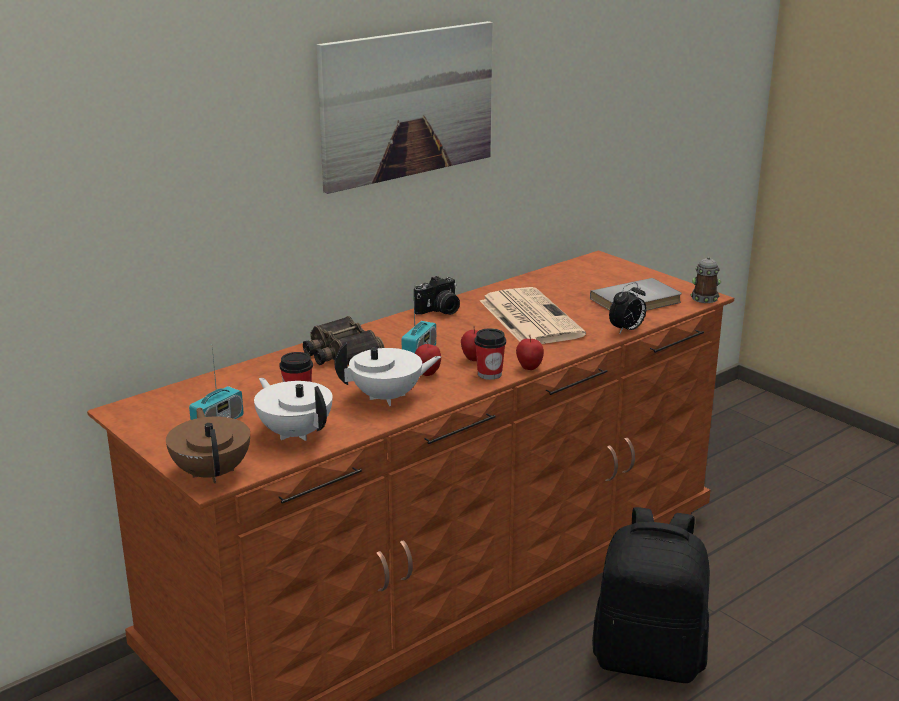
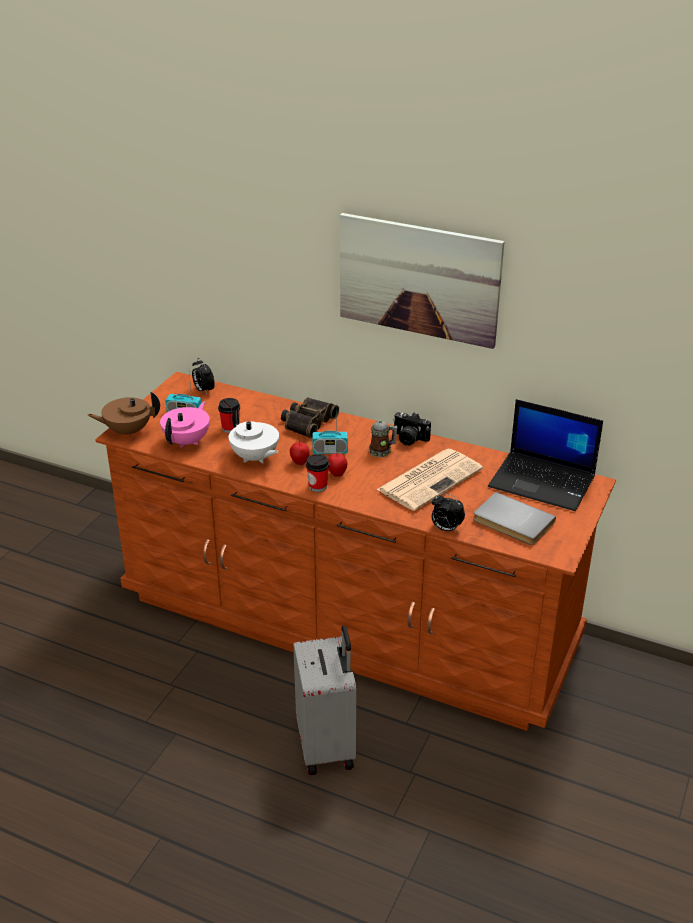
camera: 65 degrees right, 10 degrees up
(173, 400) = (203, 390): none -> alarm clock
(212, 472) = (128, 431): brown teapot -> brown teapot turned 150 degrees counterclockwise
(295, 433) = (188, 441): white teapot -> pink teapot
(529, 368) = (340, 500): apple -> none
(579, 274) = (543, 481): none -> laptop
(649, 659) = (327, 746): black backpack -> grey suitcase
(704, 297) = (555, 555): mug -> mug (382, 451)

